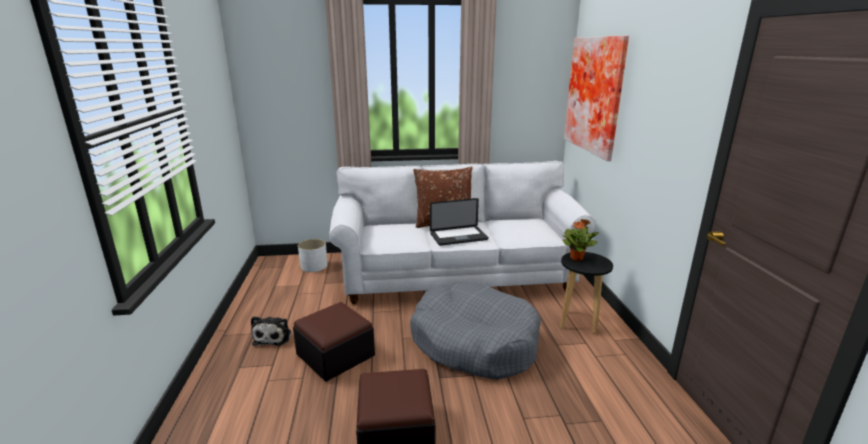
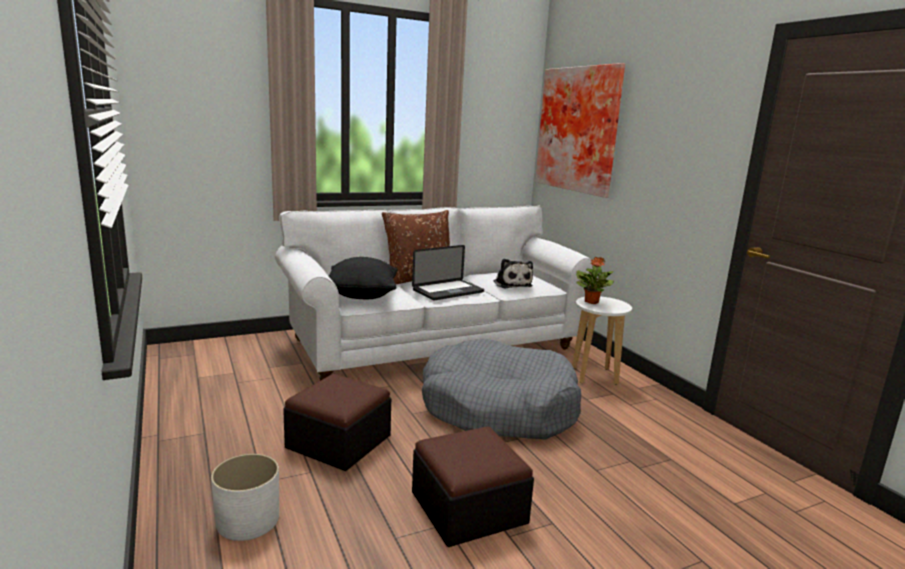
camera: 20 degrees left, 5 degrees down
(273, 336) = (237, 433): plush toy -> plush toy (511, 284)
(314, 266) = (241, 350): white planter -> white planter (248, 520)
(385, 237) = (362, 295): none -> black pillow
(579, 322) = (594, 376): black stool -> white stool

